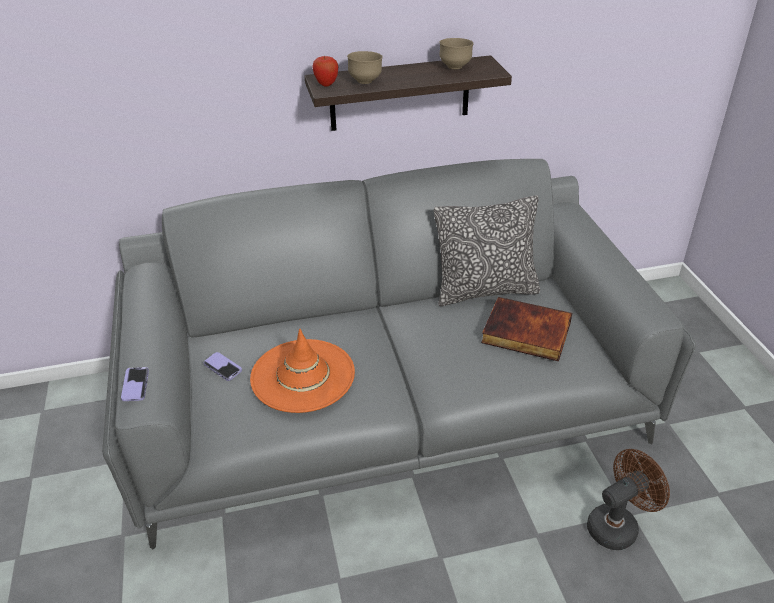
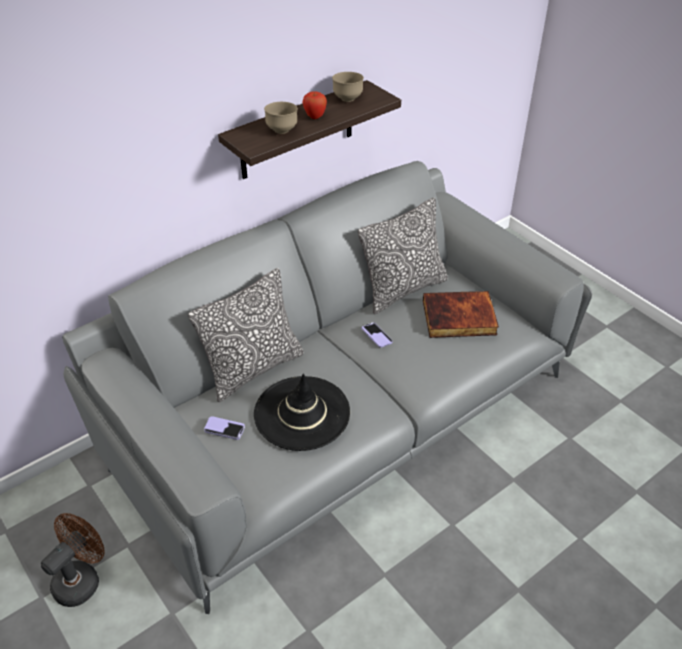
camera: 25 degrees left, 5 degrees up
(135, 385) = (184, 472): phone -> phone (376, 335)
(288, 323) = (253, 369): none -> pillow
(303, 375) = (302, 413): orange hat -> black hat
(326, 84) = (249, 141): apple -> apple (315, 117)
(618, 525) = (565, 450): brown fan -> brown fan (81, 579)

